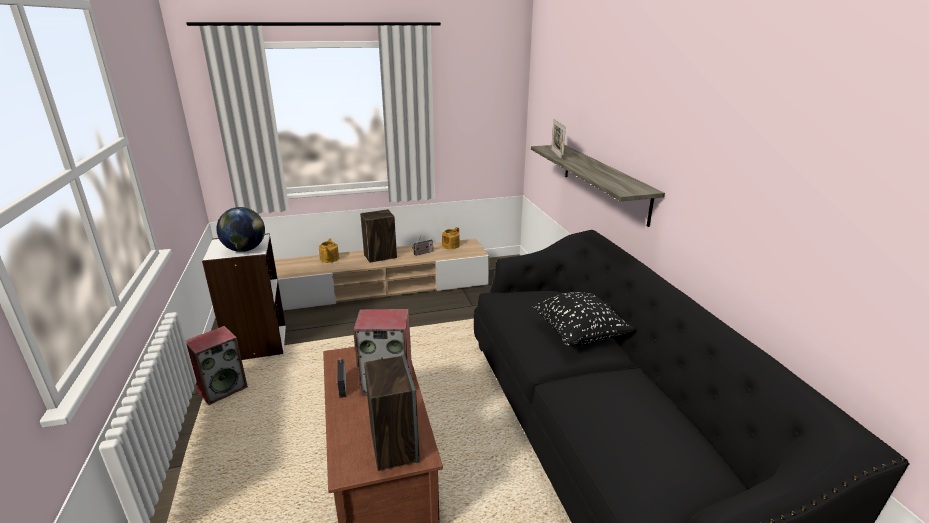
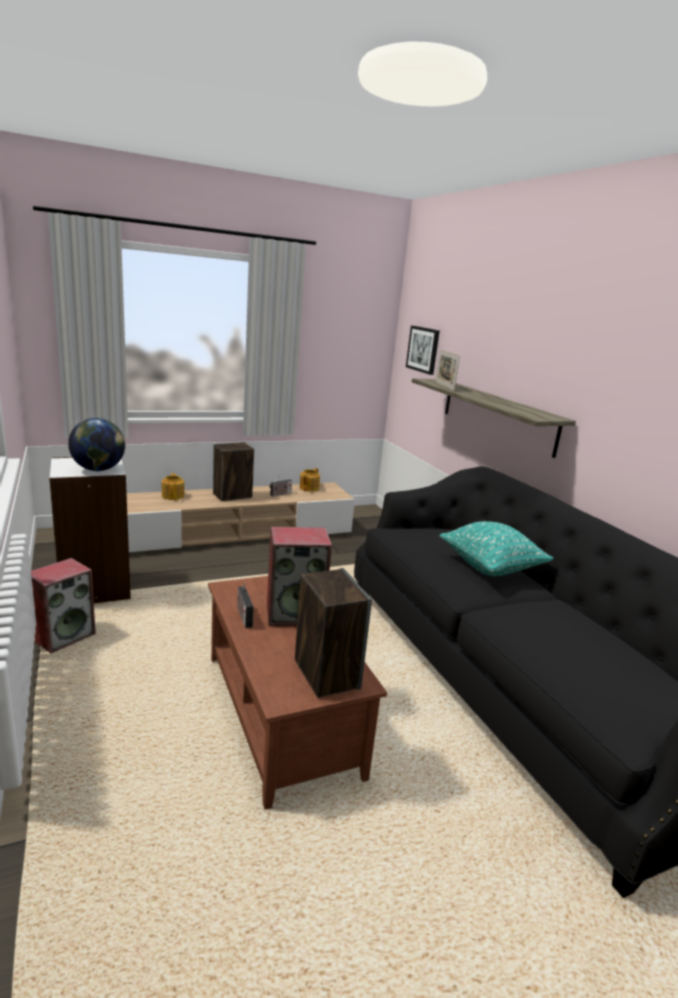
camera: 10 degrees left, 5 degrees down
(547, 115) = (423, 349): none -> picture
(578, 335) = (490, 567): black pillow -> turquoise pillow

